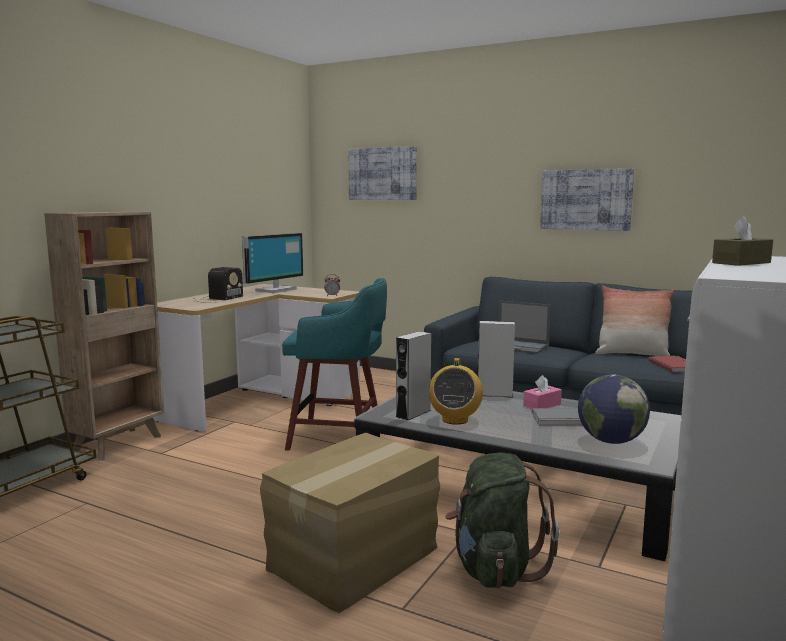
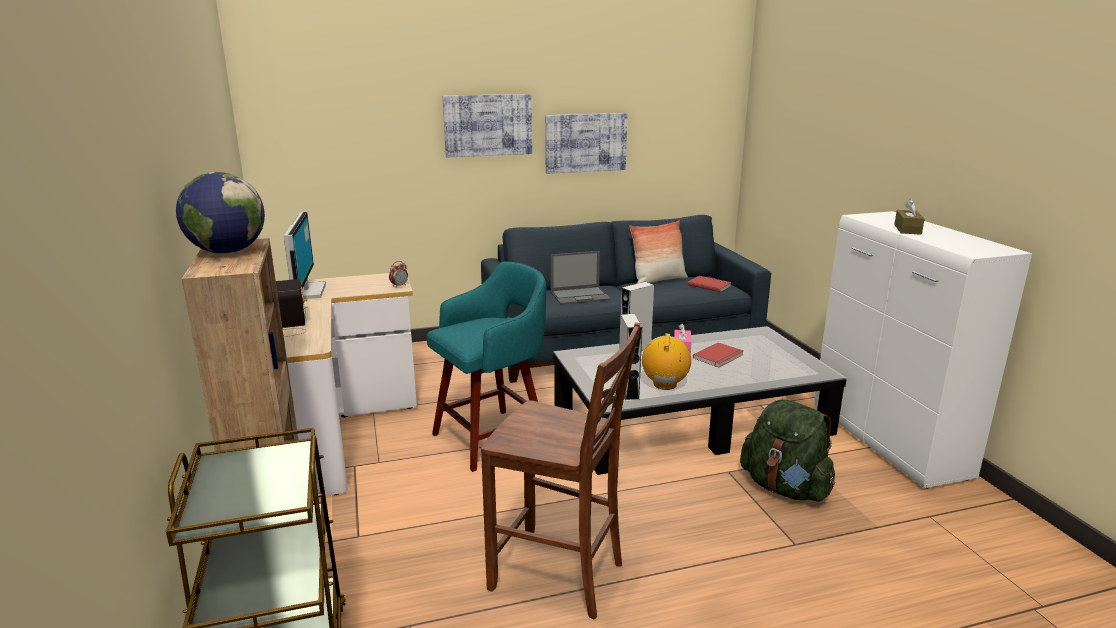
camera: 45 degrees left, 10 degrees up
(199, 525) = (560, 576): none -> brown chair
(355, 559) = (711, 530): cardboard box -> none
(382, 174) = (353, 120): picture -> picture (488, 125)
(455, 420) = (665, 384): radio -> radio turned 135 degrees counterclockwise
(562, 420) = (719, 357): grey book -> red book
(611, 441) = (775, 364): globe -> globe (227, 252)

